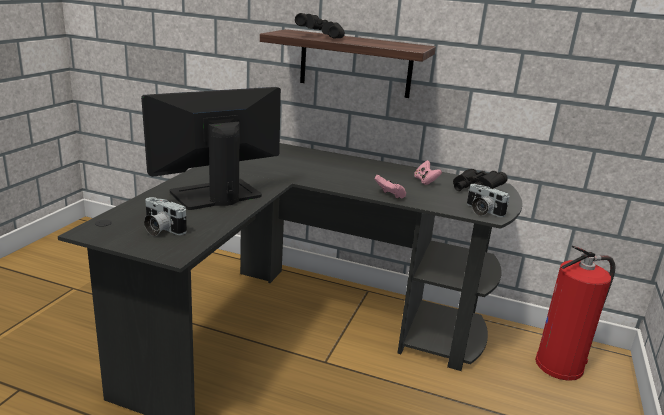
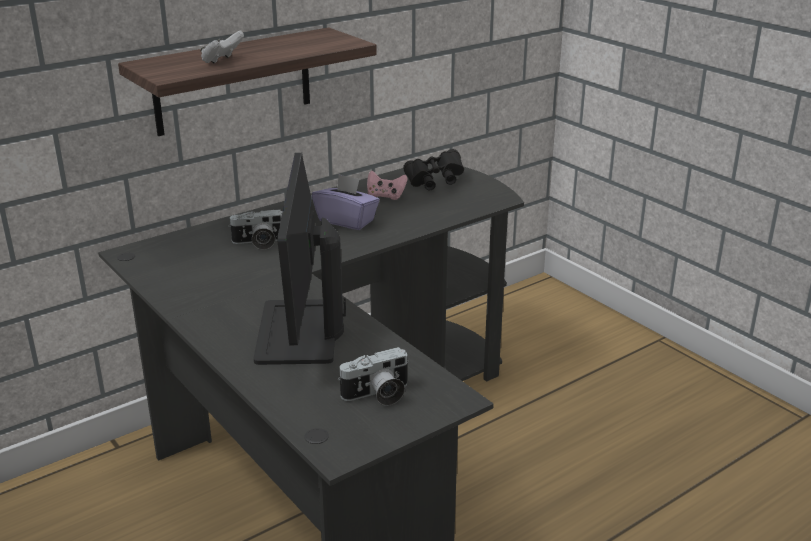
camera: 55 degrees left, 5 degrees up
(321, 37) = (222, 60): black binoculars -> white game controller
(372, 178) = (347, 221): none -> purple tissue box
(390, 196) = (407, 228): pink game controller -> none
(482, 211) = (487, 198): camera -> camera (259, 243)
(560, 365) = (534, 317): fire extinguisher -> none

